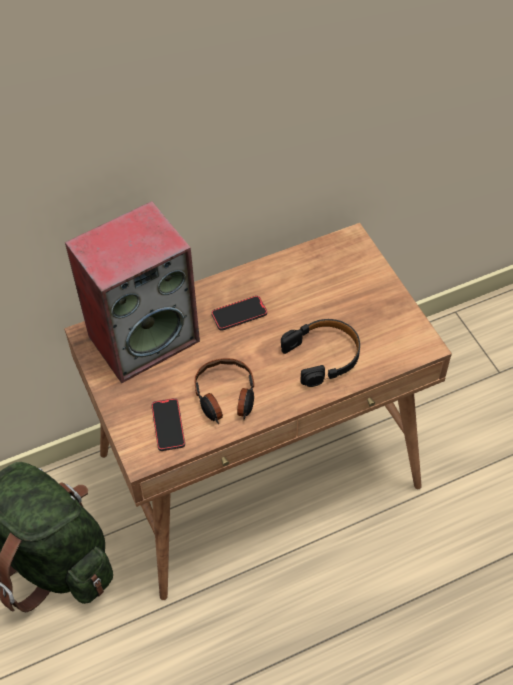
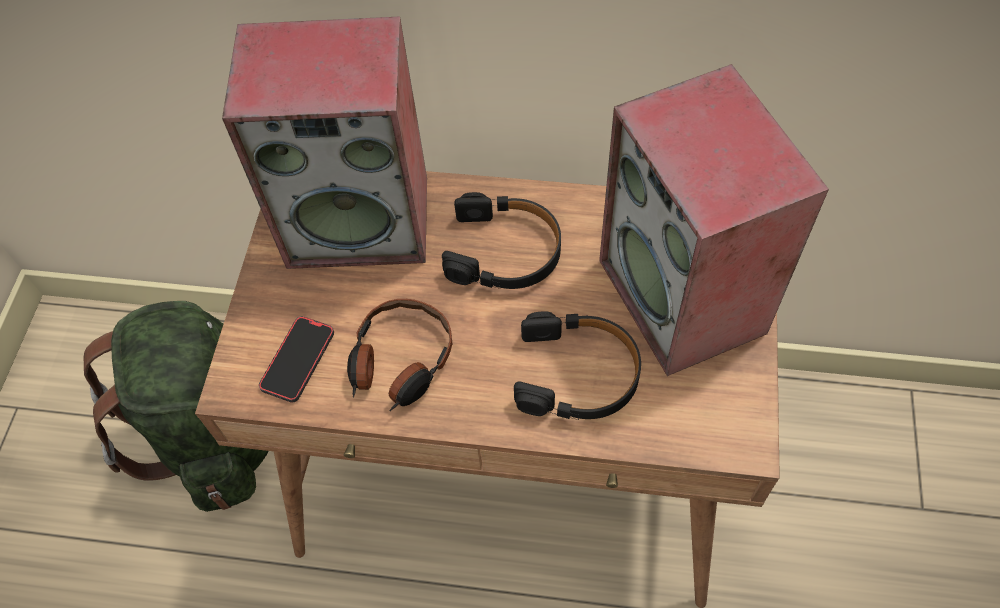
camera: 35 degrees right, 5 degrees up
(239, 314) = (505, 252): phone -> black headphones
(349, 292) = (684, 297): none -> speaker

